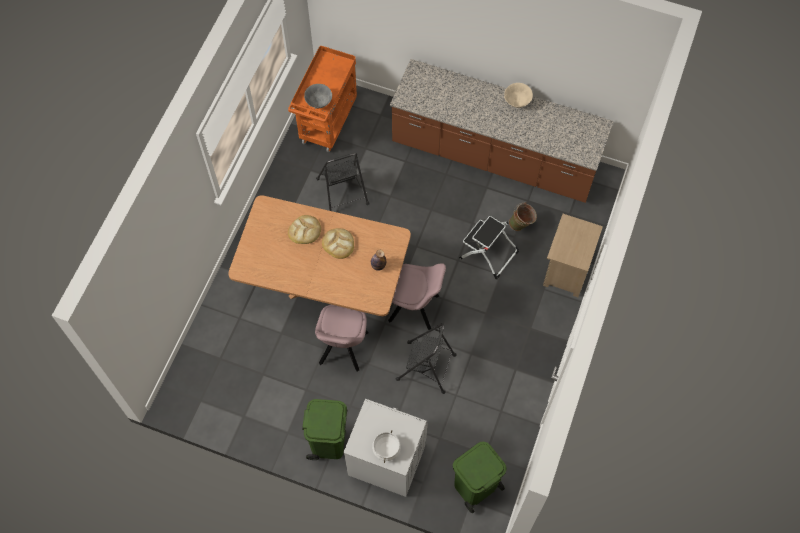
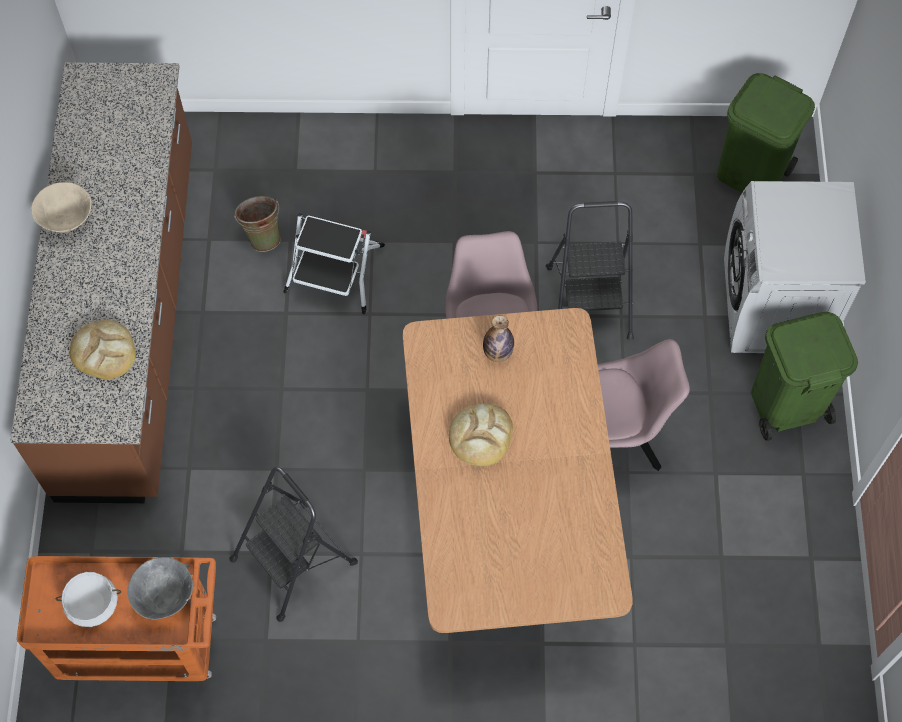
camera: 110 degrees left, 0 degrees up
(304, 231) = (477, 506): bread -> bread (104, 351)
(386, 449) = (826, 221): white cooking pot -> white cooking pot (93, 603)
(565, 273) = (332, 148): beige nightstand -> none

